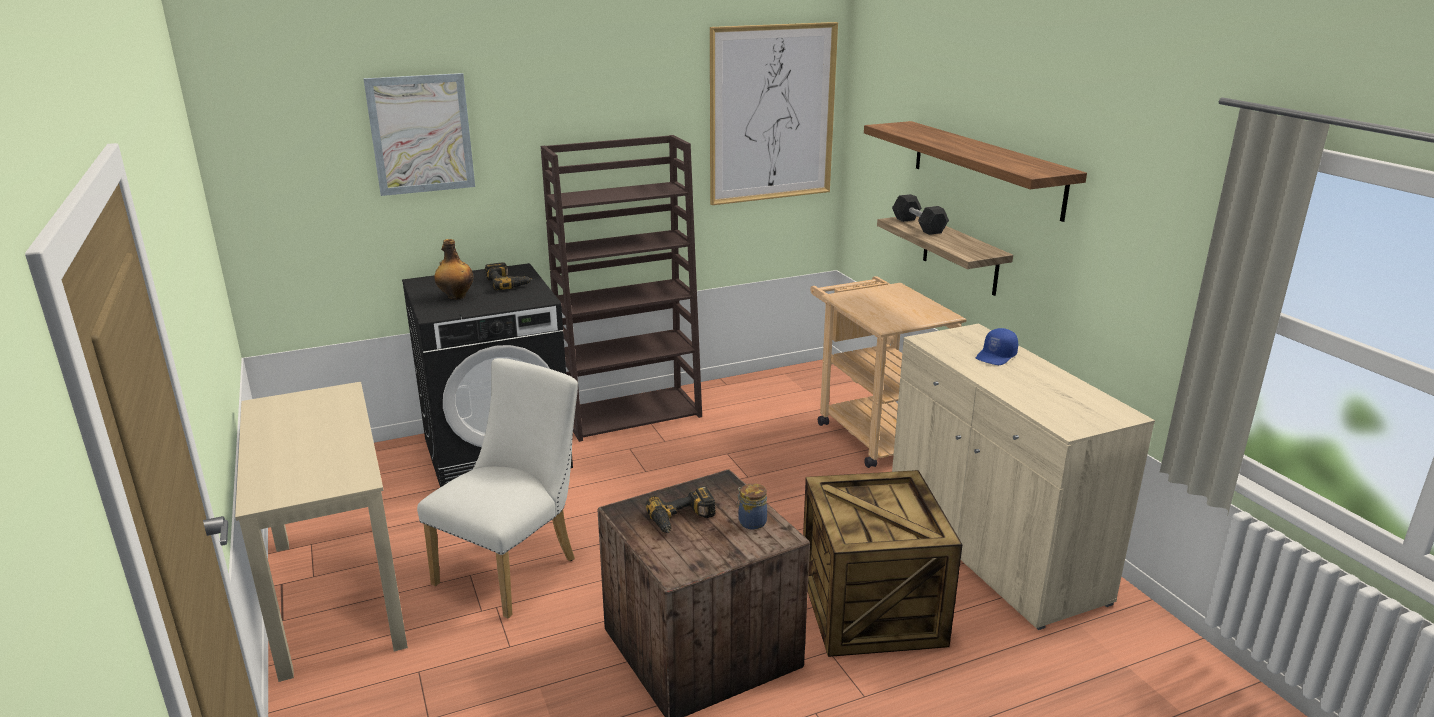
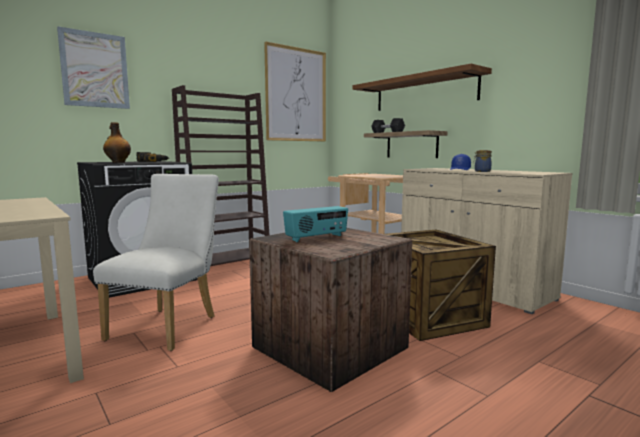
camera: 15 degrees left, 15 degrees down
(683, 520) = (316, 238): power drill -> radio
(751, 522) = (365, 236): jar -> jar (481, 171)

